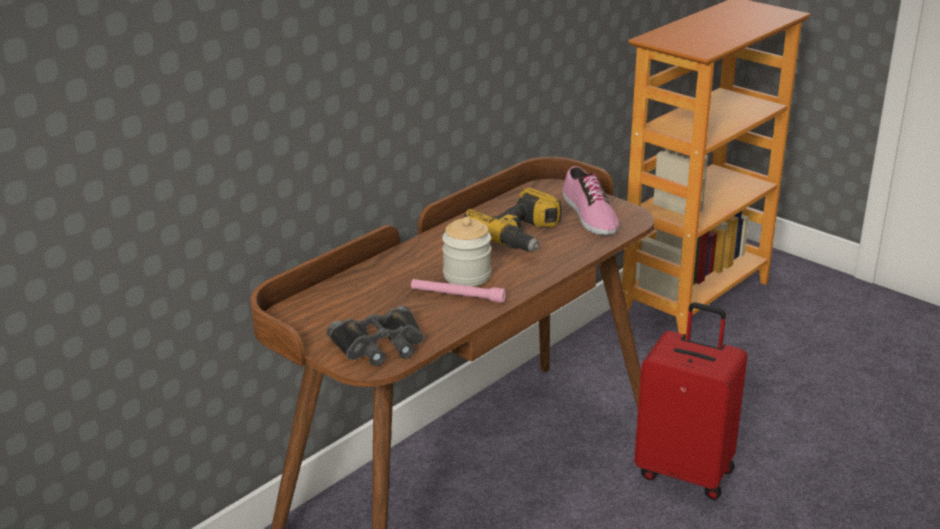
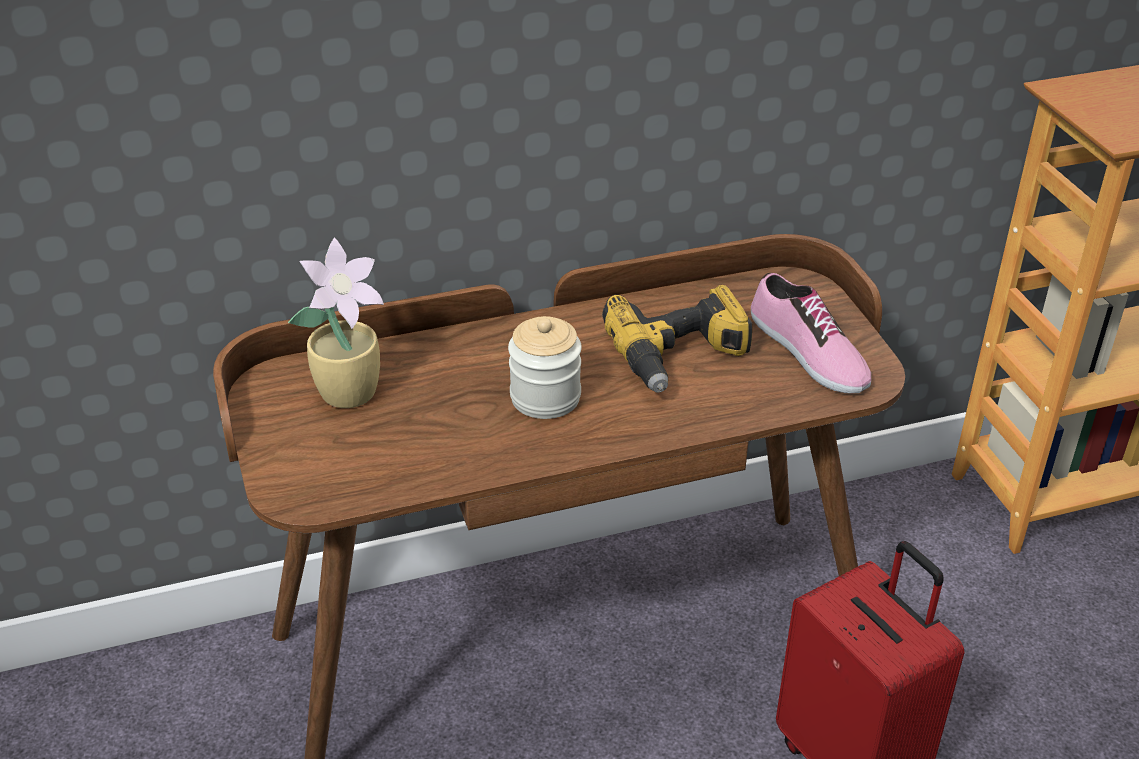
camera: 30 degrees right, 10 degrees up
(344, 307) = (352, 392): none -> potted plant
(380, 345) = (335, 469): black binoculars -> none
(457, 296) = (502, 426): pink flashlight -> none
(588, 215) = (807, 352): shoe -> shoe turned 45 degrees counterclockwise

